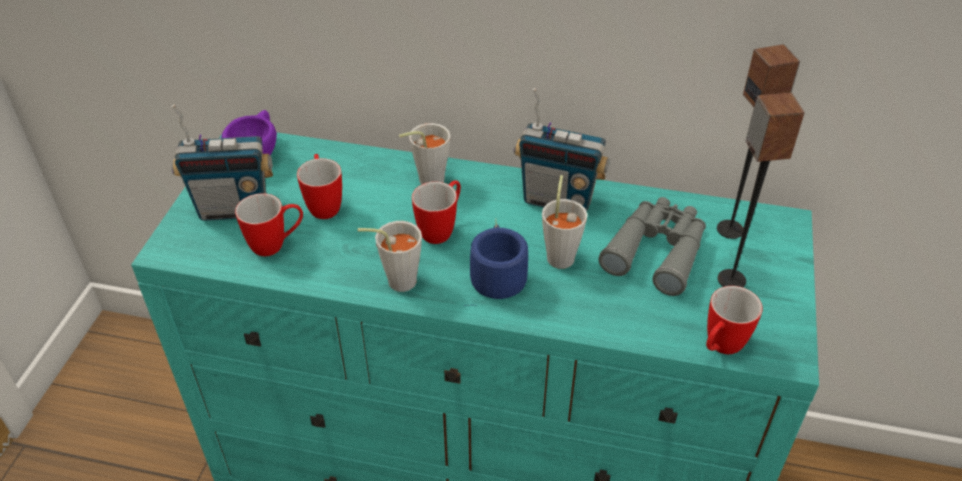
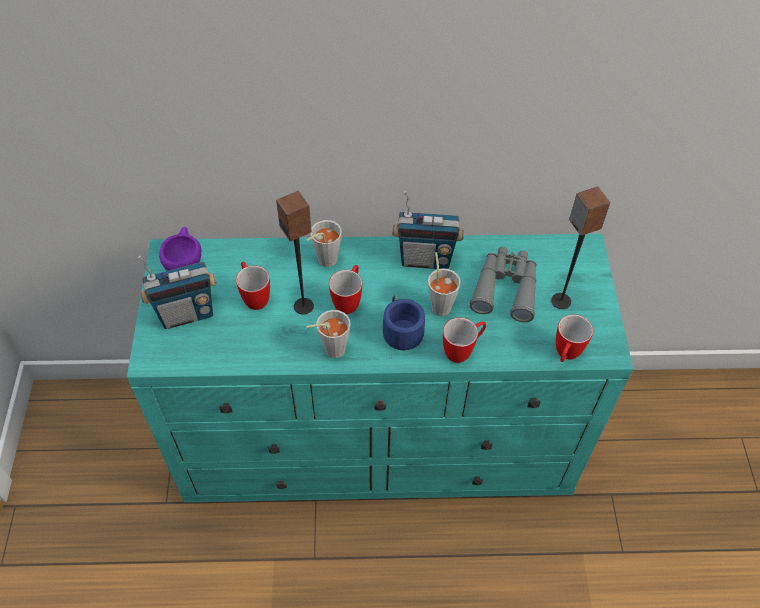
camera: 15 degrees left, 10 degrees up
(276, 244) = (231, 338): mug -> mug (463, 350)
(730, 229) = (551, 260): speaker -> speaker (304, 306)

